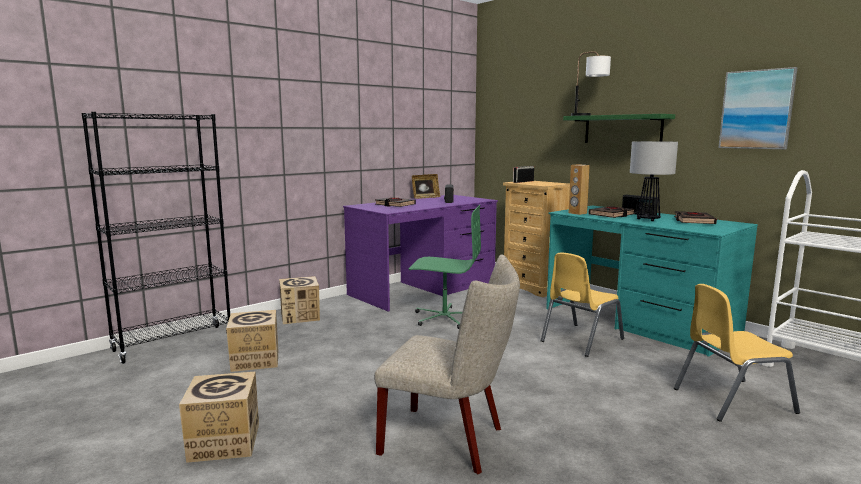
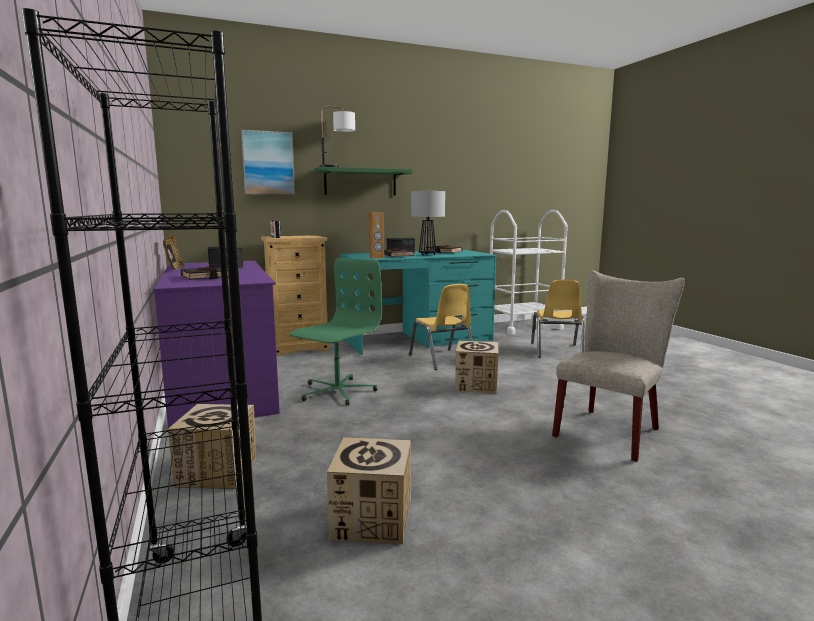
camera: 70 degrees left, 0 degrees up
(224, 442) = (622, 549): cardboard box -> cardboard box (476, 385)
(756, 109) = (456, 170): picture -> picture (268, 163)

